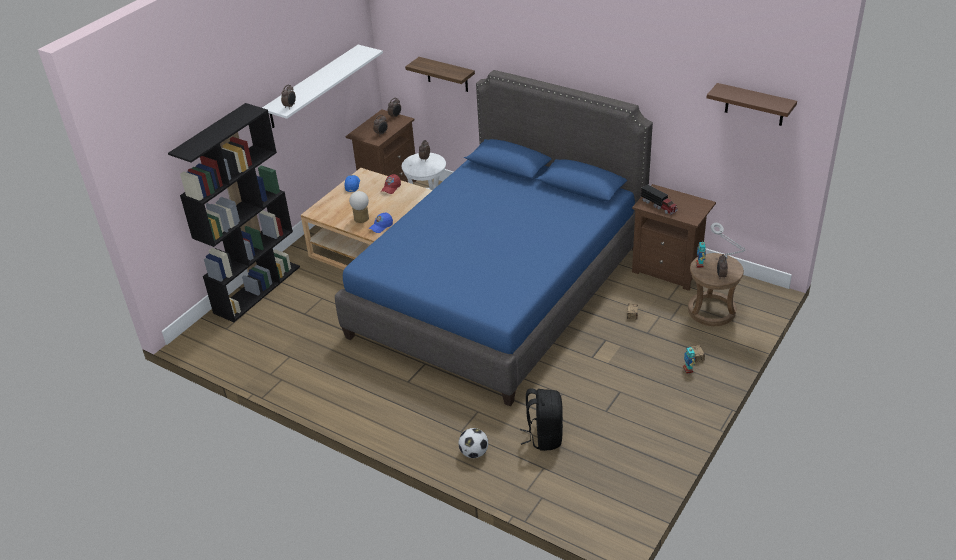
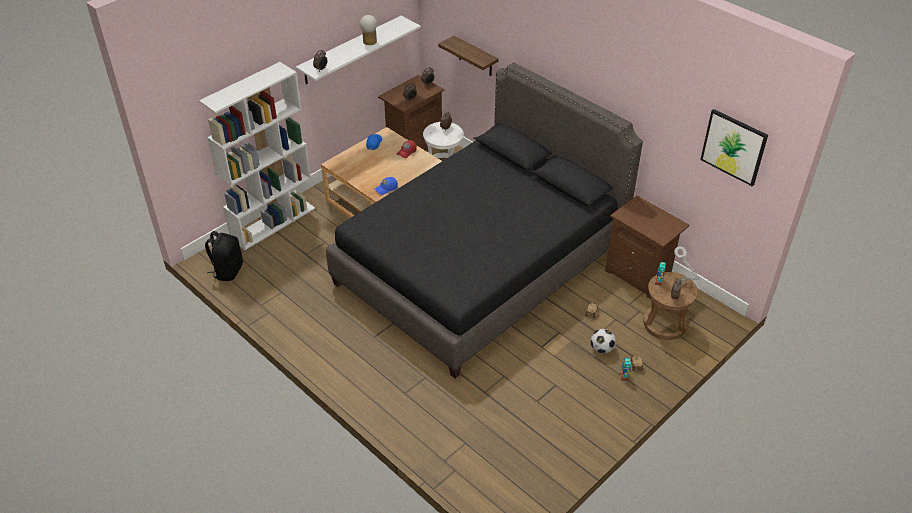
camera: 10 degrees right, 5 degrees up
(257, 289) = (273, 222): black bookcase -> white bookcase
(361, 220) = (371, 179): table lamp -> table lamp (369, 43)
(474, 453) = (410, 415): football -> football (601, 349)
(498, 290) = (479, 265): blue bed -> black bed
(544, 436) = (475, 413): black backpack -> black backpack (228, 271)
(659, 205) = (635, 218): toy truck -> none
(754, 105) = (734, 147): brown shelf -> picture

